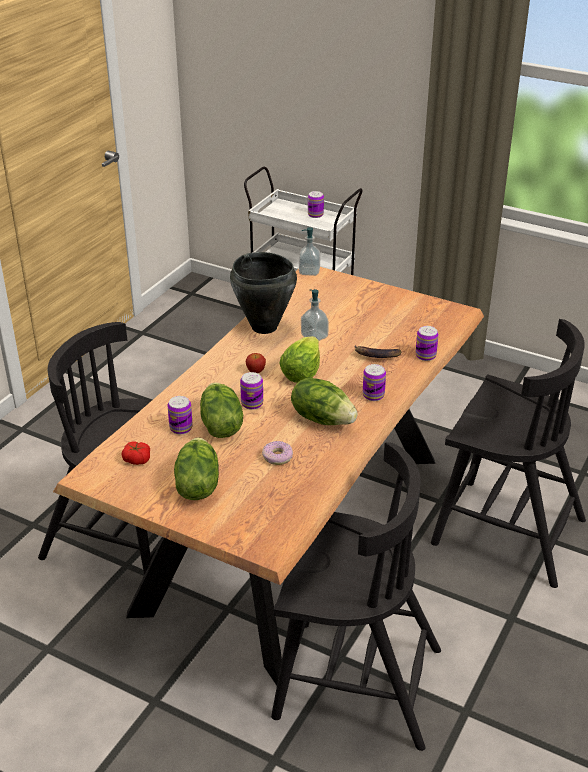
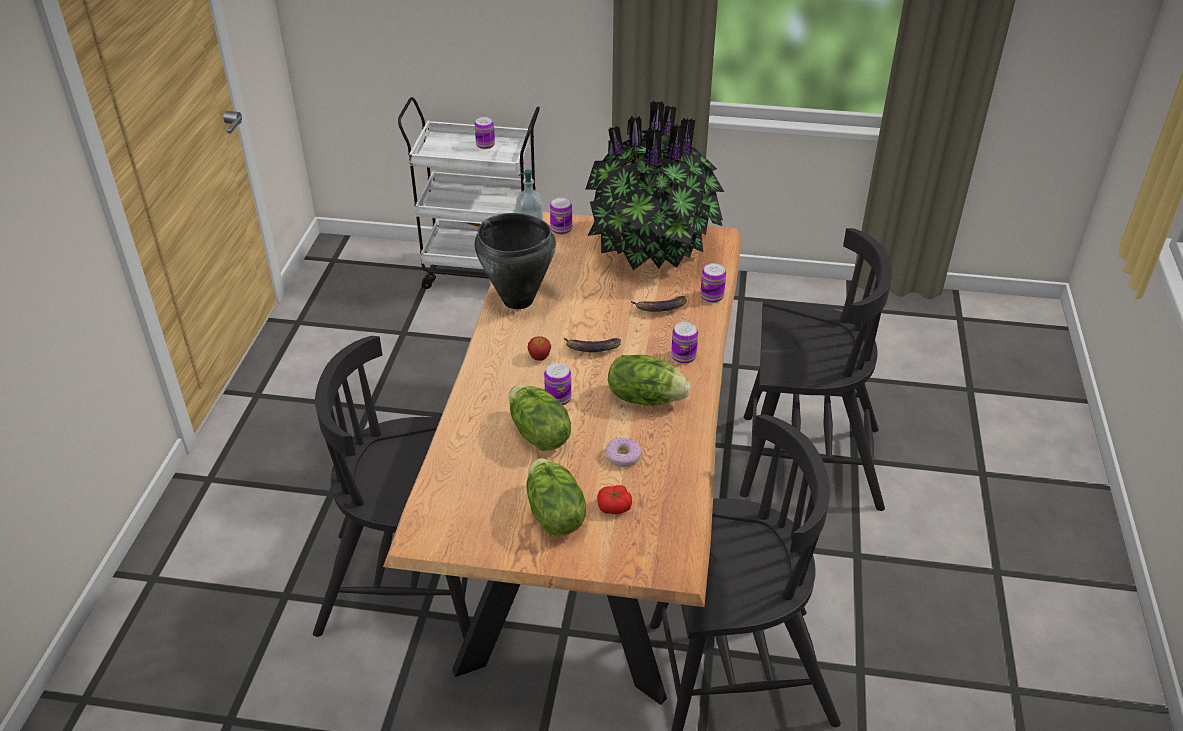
camera: 20 degrees left, 5 degrees up
(137, 459) = (466, 501): tomato -> tomato (614, 507)
(181, 428) = (495, 448): can -> can (561, 229)
(301, 373) = (592, 348): lettuce -> banana
(314, 336) = (580, 300): soap dispenser -> none
(396, 312) = (652, 251): none -> potted plant

